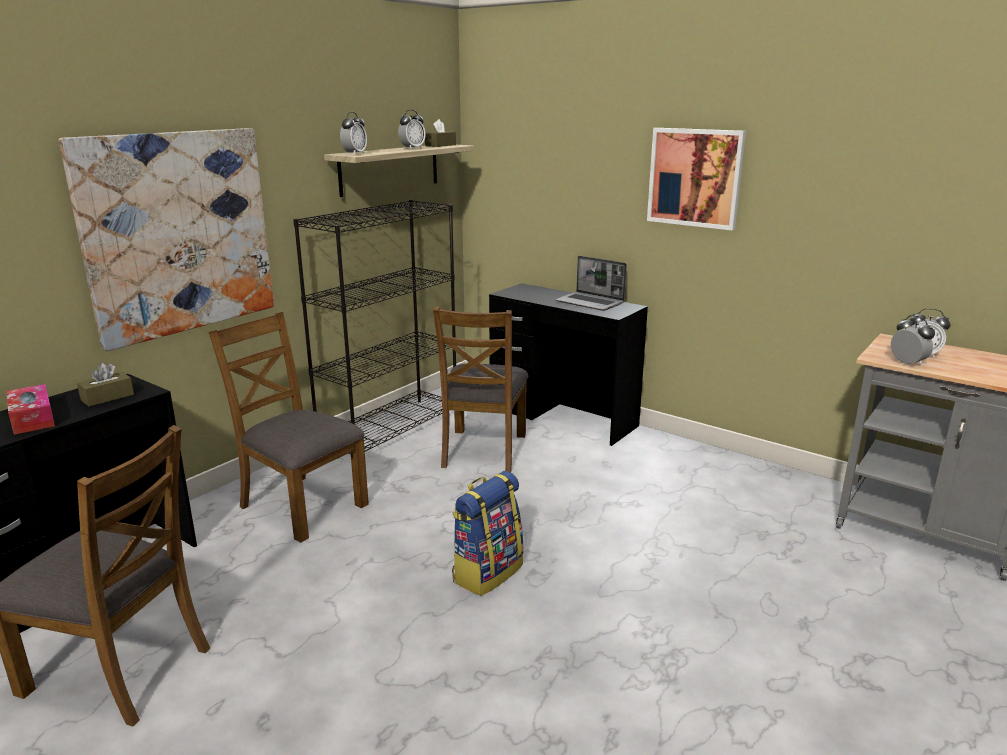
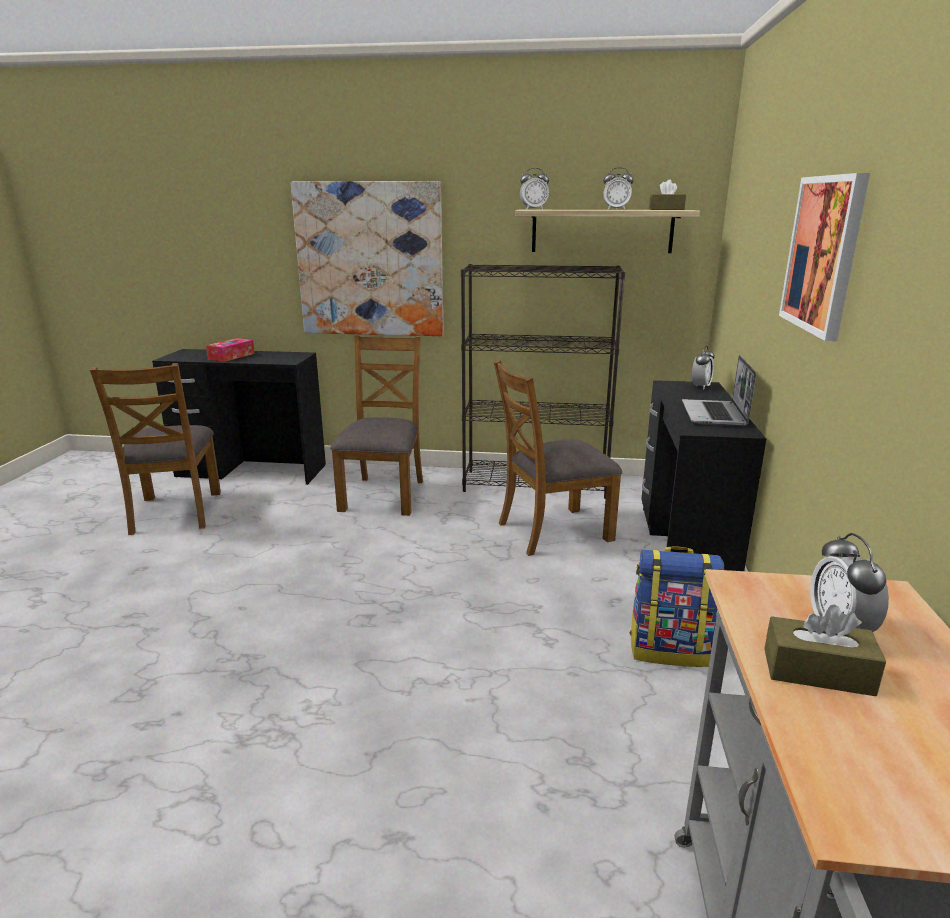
camera: 60 degrees right, 0 degrees up
(107, 397) = (273, 358): brown tissue box -> brown tissue box (817, 672)
(487, 572) = (352, 594): backpack -> backpack (669, 649)
(907, 363) = (754, 616): alarm clock -> alarm clock (700, 387)

